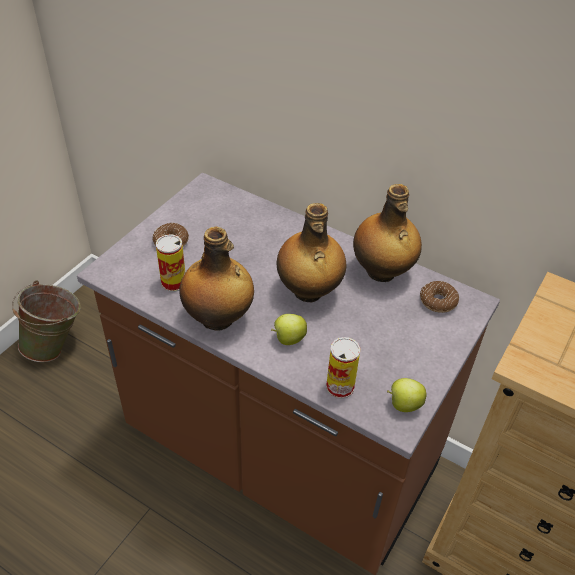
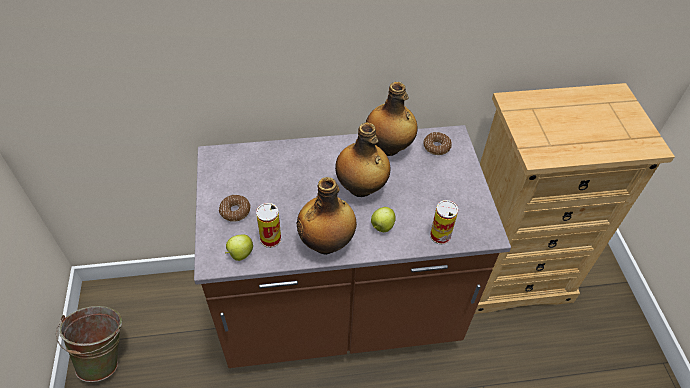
camera: 40 degrees left, 5 degrees up
(403, 404) = (481, 222): apple -> apple (240, 254)

